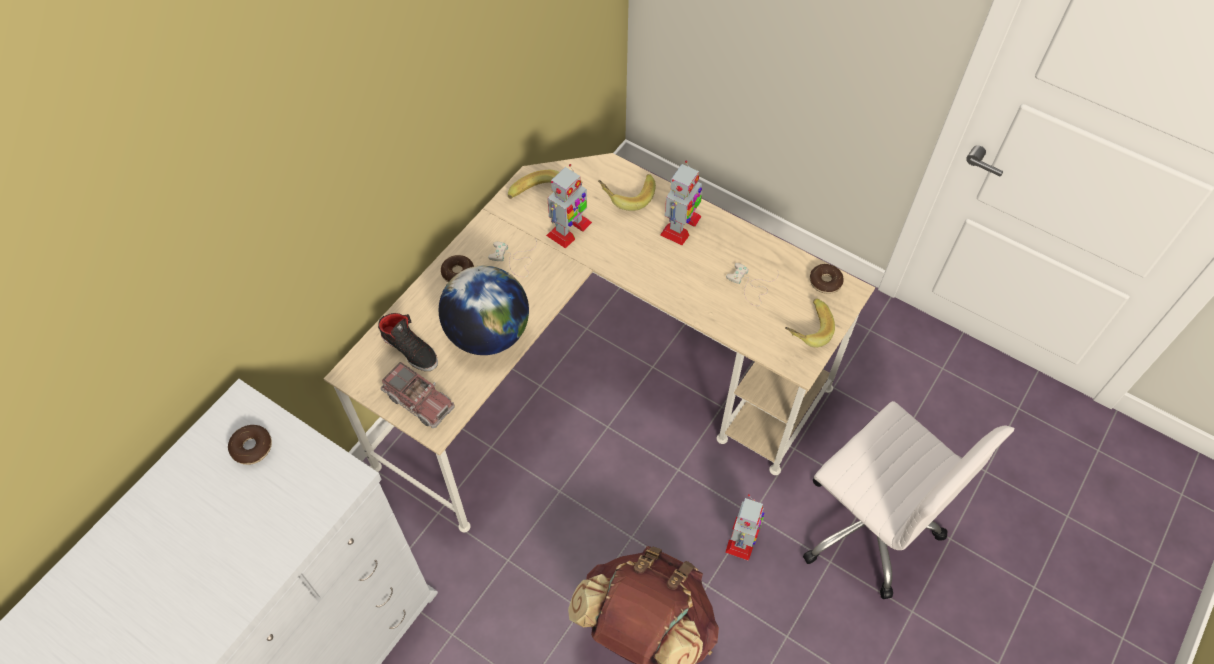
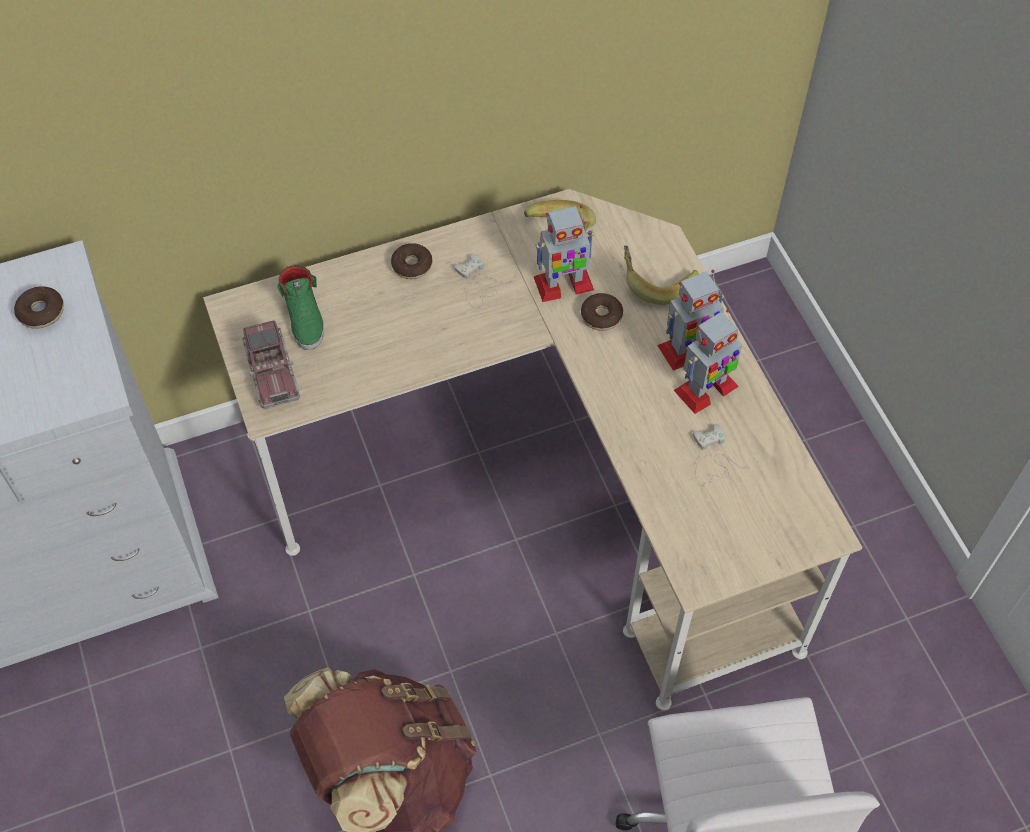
camera: 35 degrees right, 0 degrees up
(410, 349) = (305, 316): black shoe -> green shoe
(488, 333) = (392, 345): globe -> none
(742, 539) = (567, 752): toy robot -> toy robot (705, 389)
(805, 330) = (736, 545): banana -> none
(825, 282) = (806, 506): donut -> donut (601, 316)

